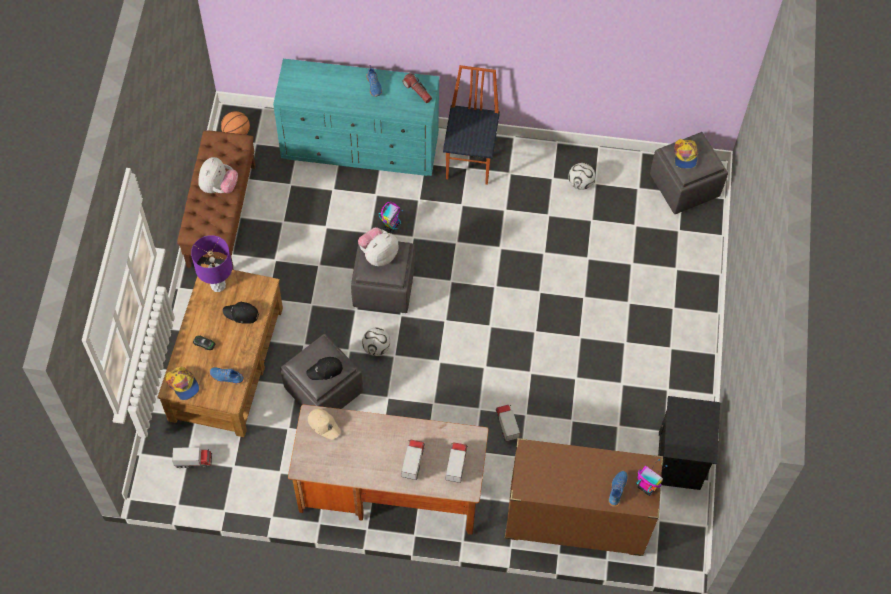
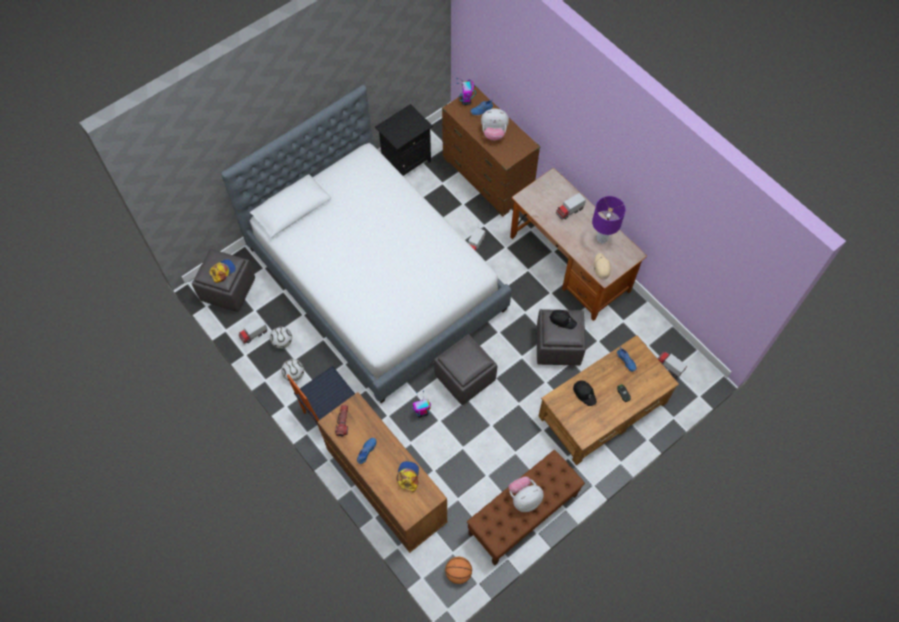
camera: 135 degrees left, 0 degrees up
(183, 384) = (657, 378): cap -> cap (408, 476)
(218, 285) = (584, 425): purple table lamp -> purple table lamp (602, 238)
(361, 146) = (386, 485): turquoise dresser -> brown dresser
(376, 347) = (504, 345): football -> football (294, 374)
(378, 254) = (465, 363): plush toy -> plush toy (494, 133)
(456, 465) = (547, 192): toy truck -> toy truck (253, 334)
(565, 309) = (376, 278): none -> bed

